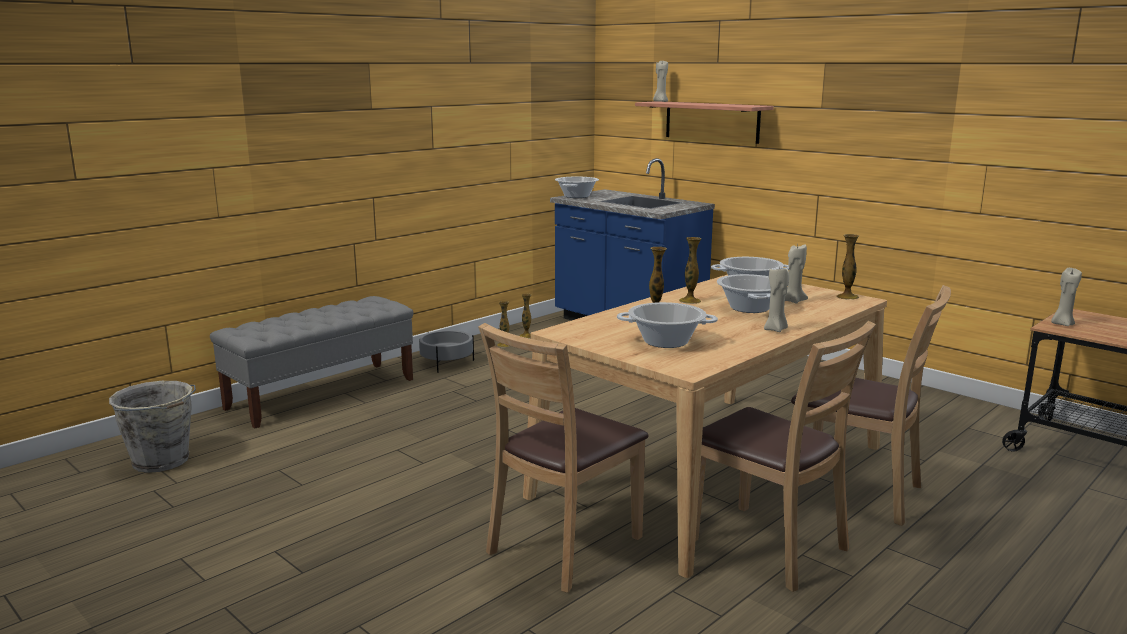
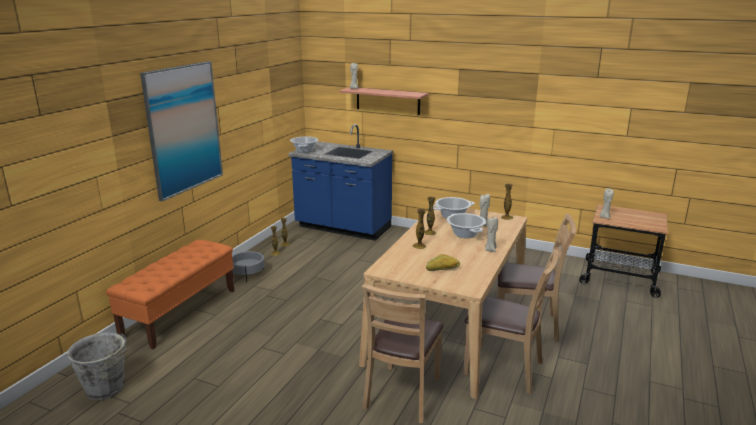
camera: 20 degrees left, 5 degrees up
(322, 393) = (180, 312): grey bench -> orange bench
(367, 127) = (184, 129): none -> picture
(666, 341) = (443, 269): cooking pot -> bread

